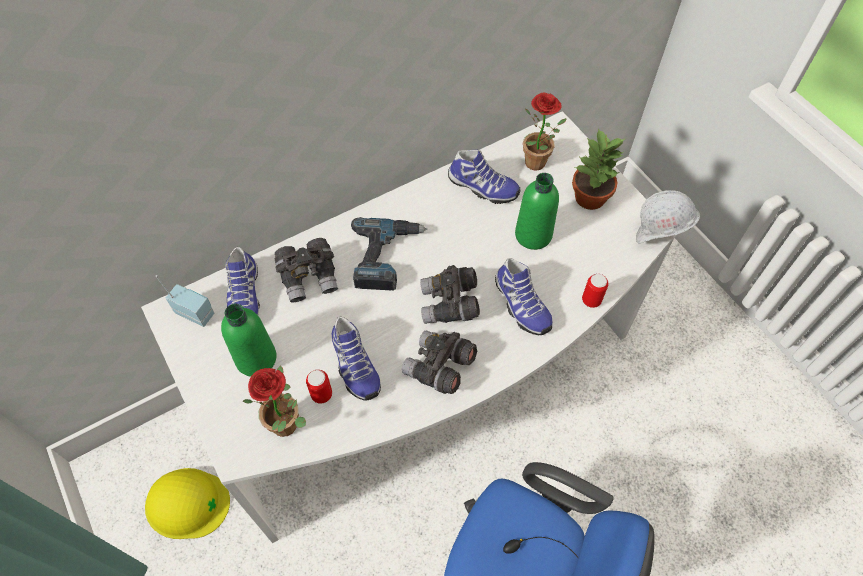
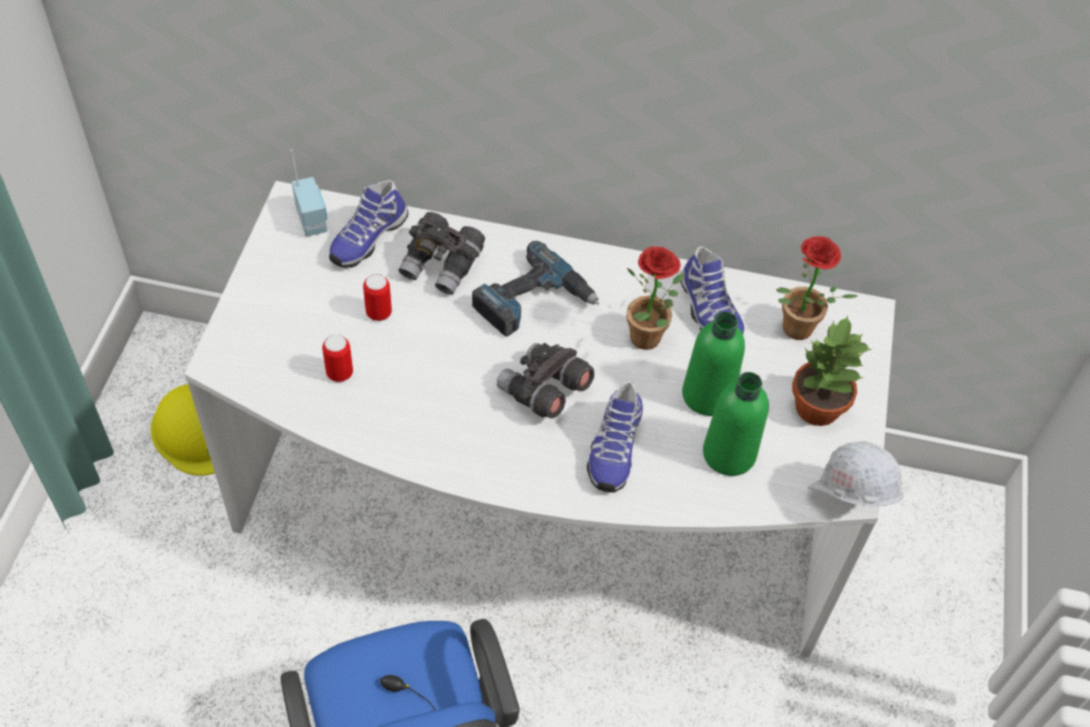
camera: 40 degrees right, 5 degrees down
(256, 358) = (319, 298): green bottle -> green bottle (729, 454)
(290, 426) = (285, 376): potted plant -> potted plant (648, 343)
(354, 365) = (394, 372): shoe -> none
(439, 368) = (467, 438): grey binoculars -> none
(591, 300) = (693, 503): can -> can (379, 313)

